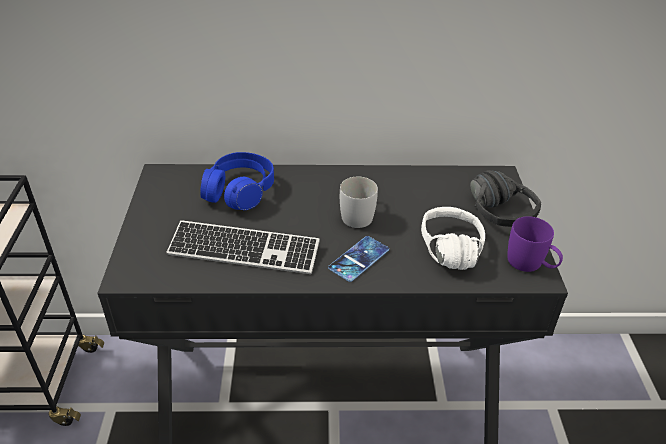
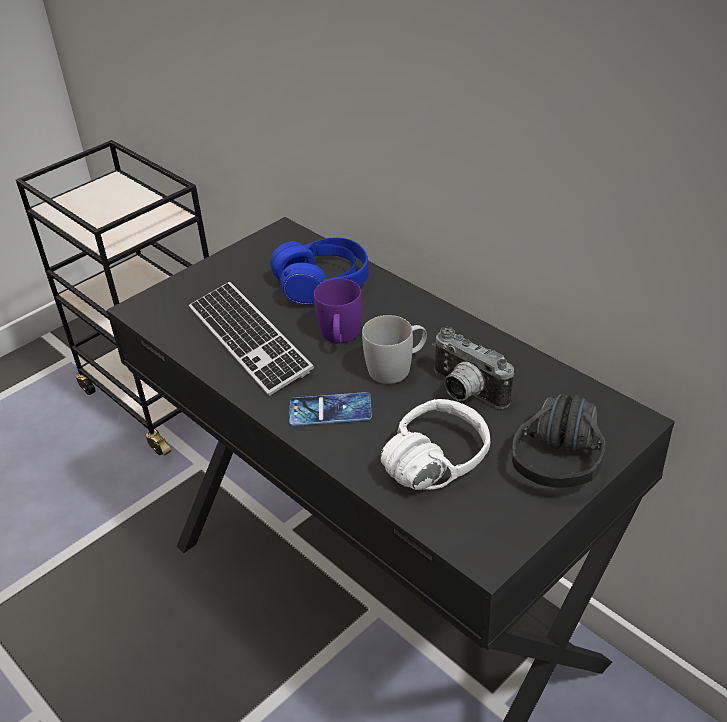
camera: 50 degrees right, 0 degrees up
(412, 206) = (464, 392): none -> camera
(530, 264) = (497, 536): purple mug -> purple mug (340, 337)

